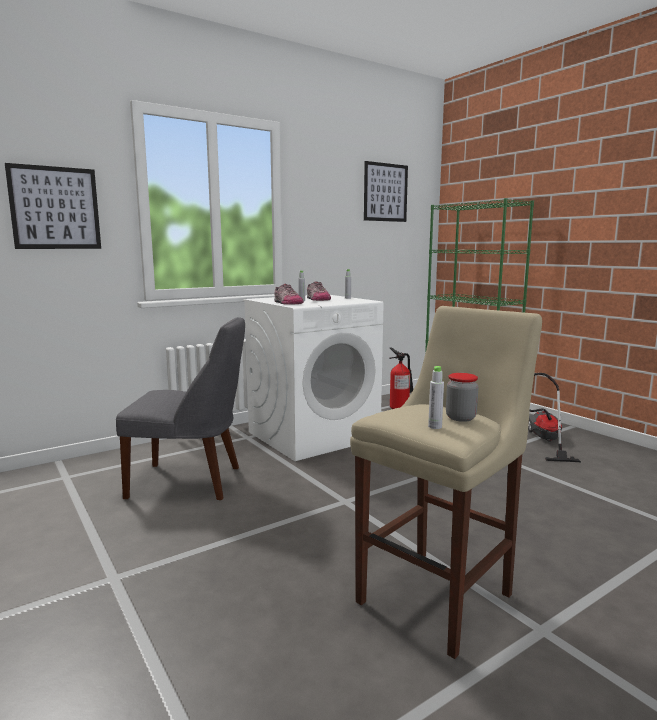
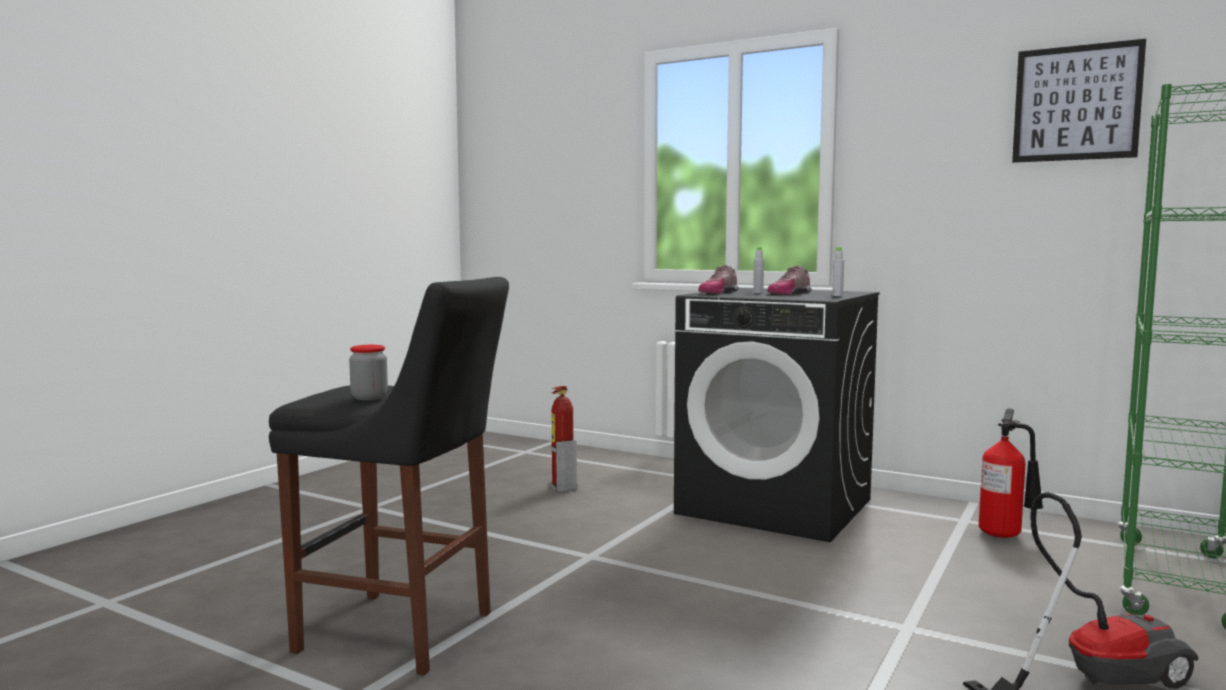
camera: 65 degrees right, 5 degrees down
(55, 208) = (571, 180): picture -> none
(191, 482) = (562, 488): grey chair -> fire extinguisher
(313, 435) = (776, 506): white washing machine -> black washing machine
(435, 427) = (331, 394): grey bottle -> none
(440, 595) = (404, 633): beige stool -> black stool

